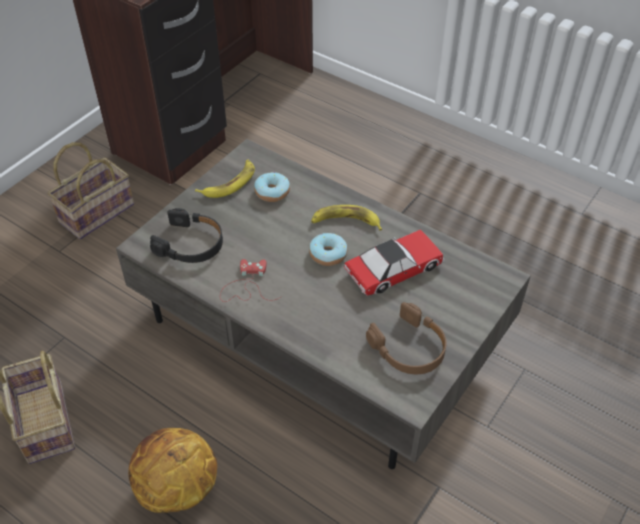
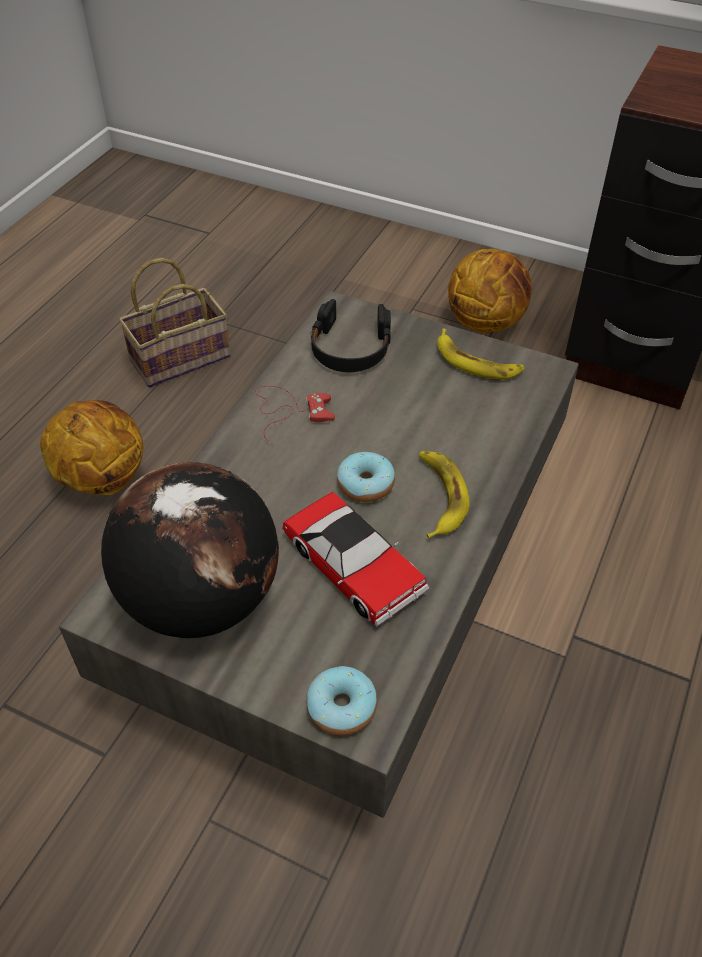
camera: 80 degrees right, 0 degrees up
(97, 211) = (486, 322): basket -> basketball
(272, 192) = (473, 407): donut -> donut (341, 707)
(409, 347) = (200, 599): brown headphones -> globe

